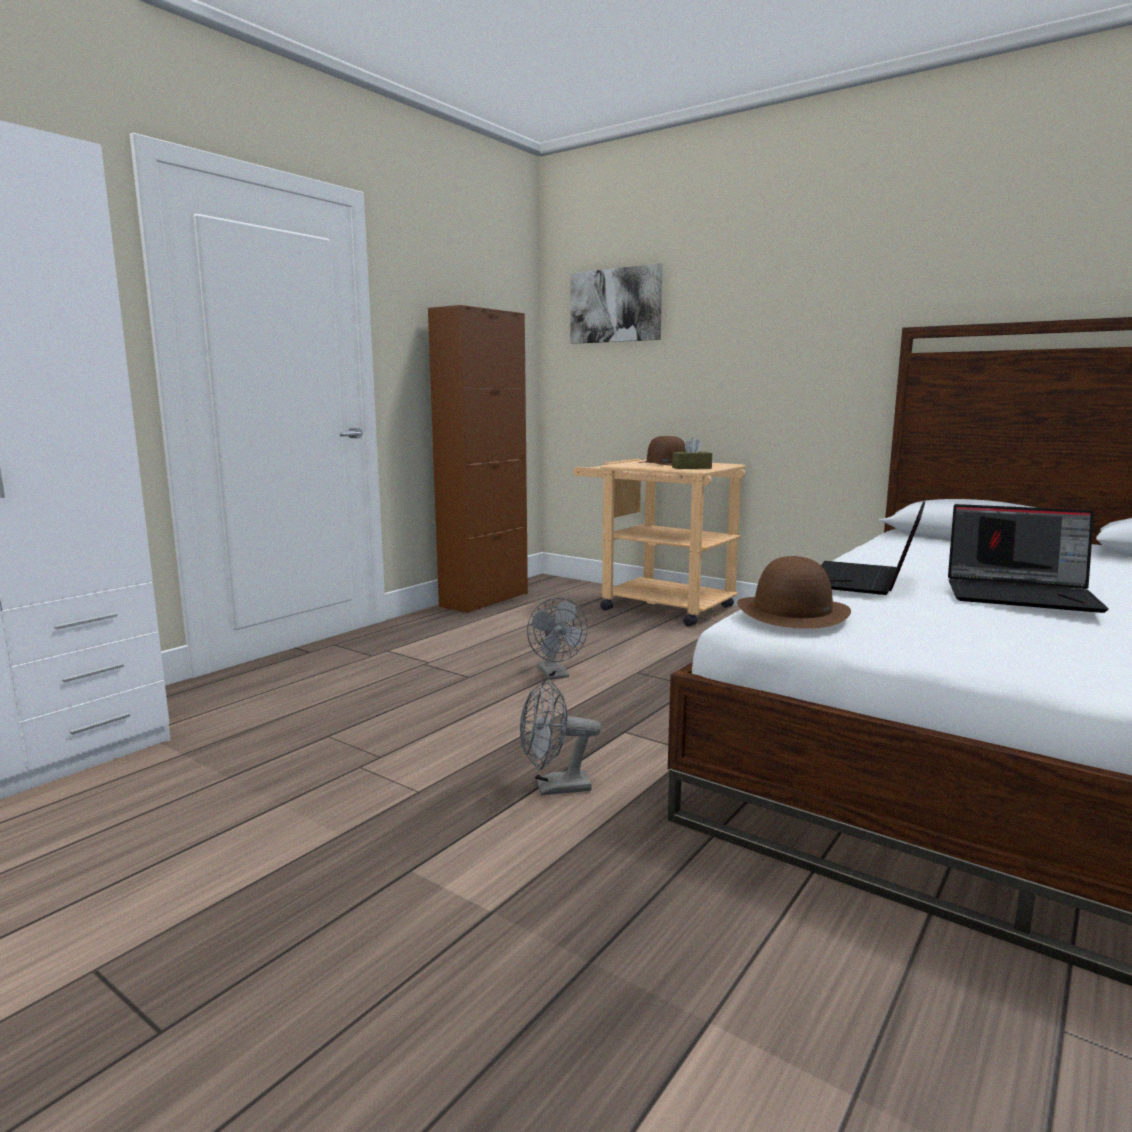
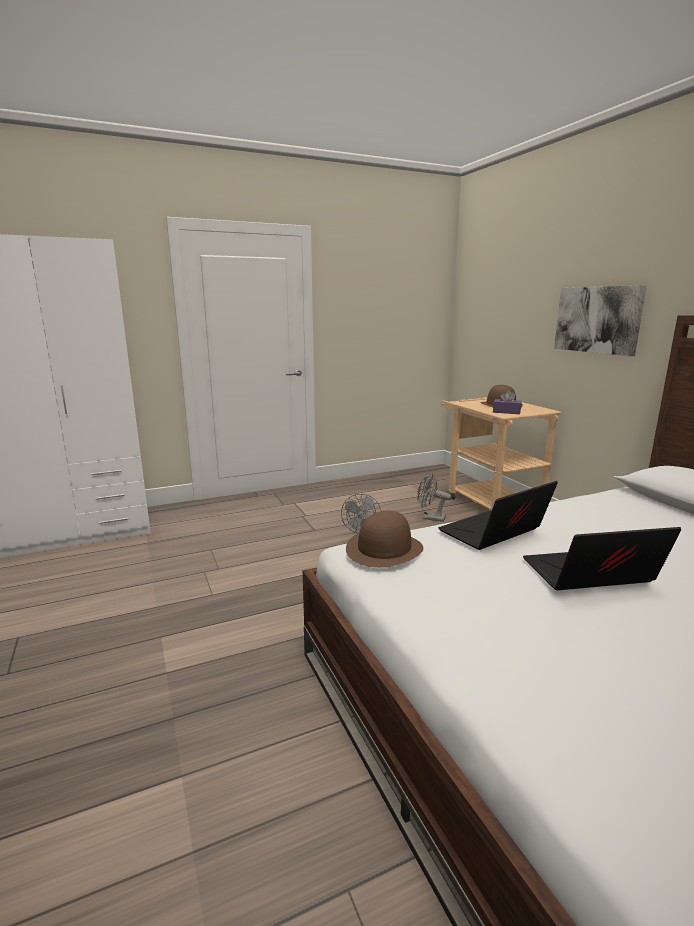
camera: 30 degrees right, 5 degrees up
(484, 600) = (384, 478): brown cabinet -> none
(554, 788) = (273, 614): grey fan -> grey fan (430, 518)
(615, 305) = (494, 285): picture -> picture (597, 319)
(691, 468) = (506, 412): brown tissue box -> purple tissue box
(1022, 595) = (589, 576): laptop -> laptop turned 120 degrees clockwise

